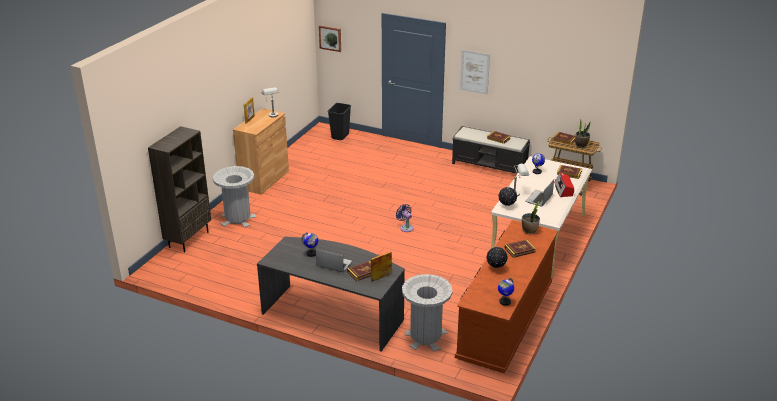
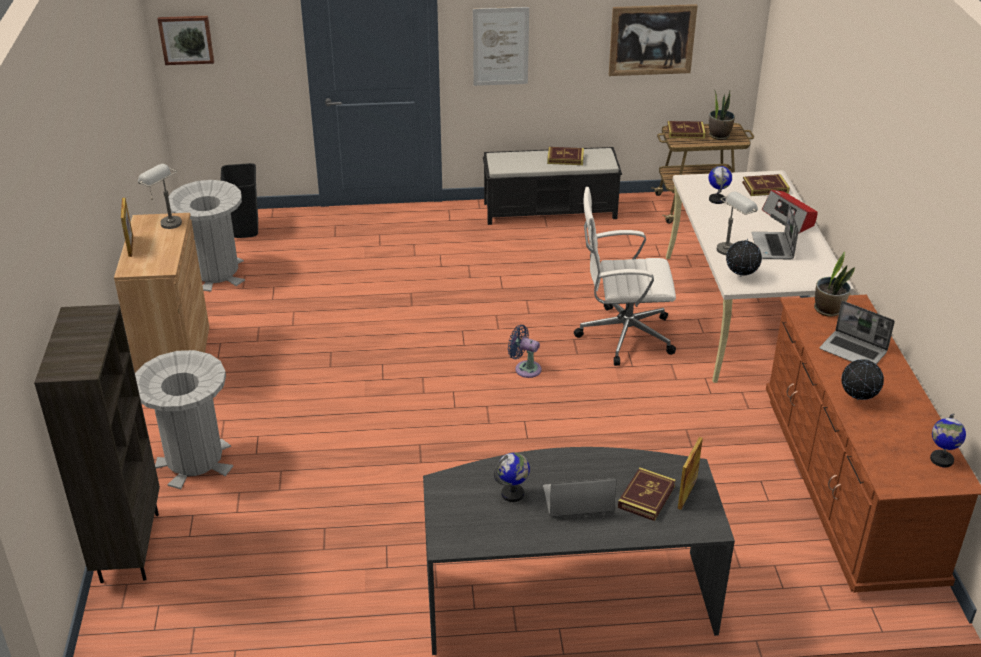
camera: 30 degrees left, 5 degrees up
(425, 337) = (760, 571): grey trash can -> grey trash can (216, 273)
(466, 228) = (622, 335): none -> white office chair
(520, 250) = (854, 351): book -> laptop
(554, 85) = (652, 40): none -> picture

